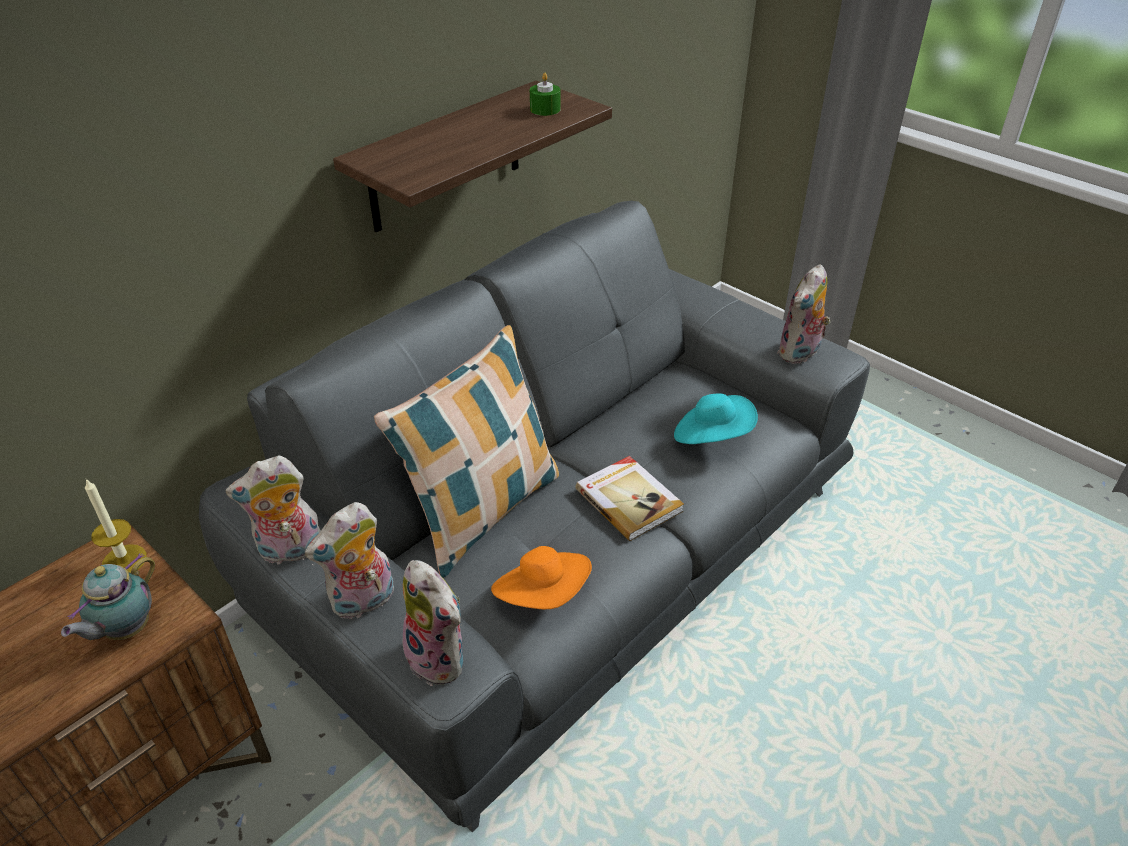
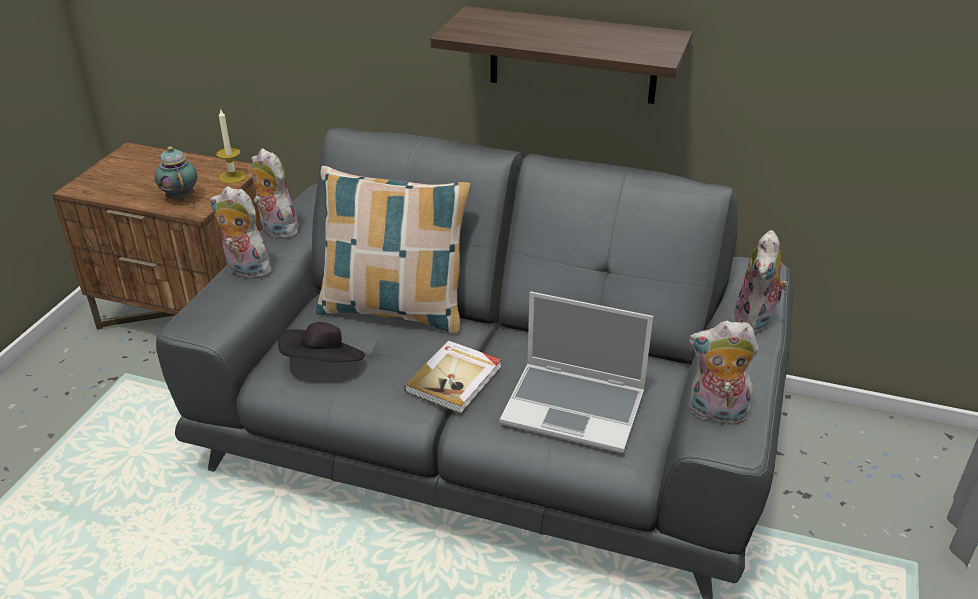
camera: 65 degrees right, 5 degrees down
(125, 630) = (180, 197): teapot -> teapot turned 60 degrees clockwise
(441, 658) = (210, 315): plush toy -> plush toy (755, 322)
(543, 595) = (324, 365): orange hat -> black hat
(545, 109) = (633, 45): green candle -> none
(712, 437) = (575, 408): turquoise hat -> laptop

